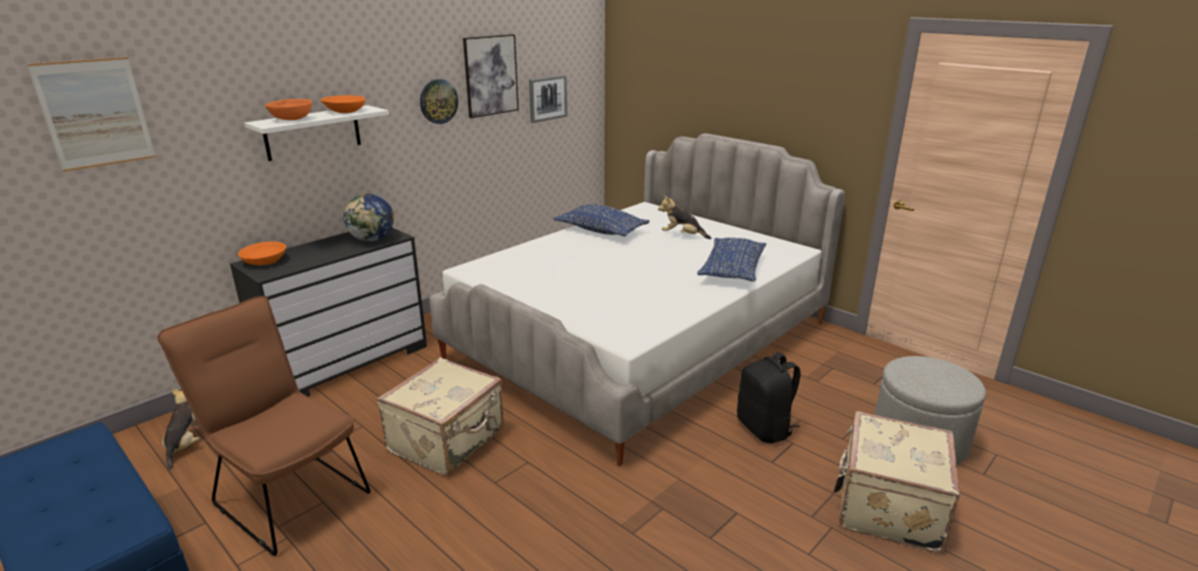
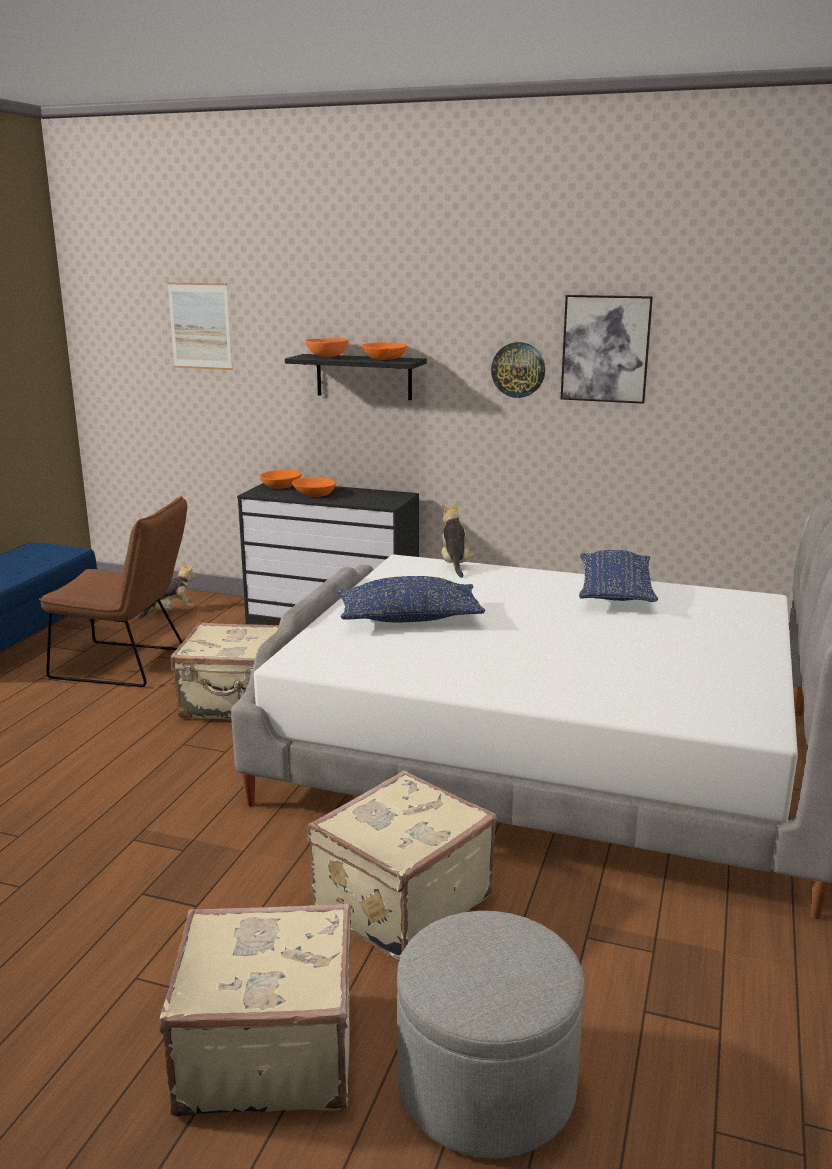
camera: 65 degrees right, 5 degrees down
(286, 494) = (127, 665): brown chair -> brown chair turned 90 degrees clockwise
(313, 133) = (364, 377): white shelf -> black shelf
(318, 254) = (314, 494): none -> orange bowl
(372, 240) = (368, 500): globe -> none
(547, 98) = (708, 397): picture -> none
(682, 236) = (677, 639): plush toy -> plush toy (455, 565)
(732, 270) = (587, 689): blue pillow -> blue pillow (409, 618)
(765, 428) = (399, 901): black backpack -> beige suitcase

